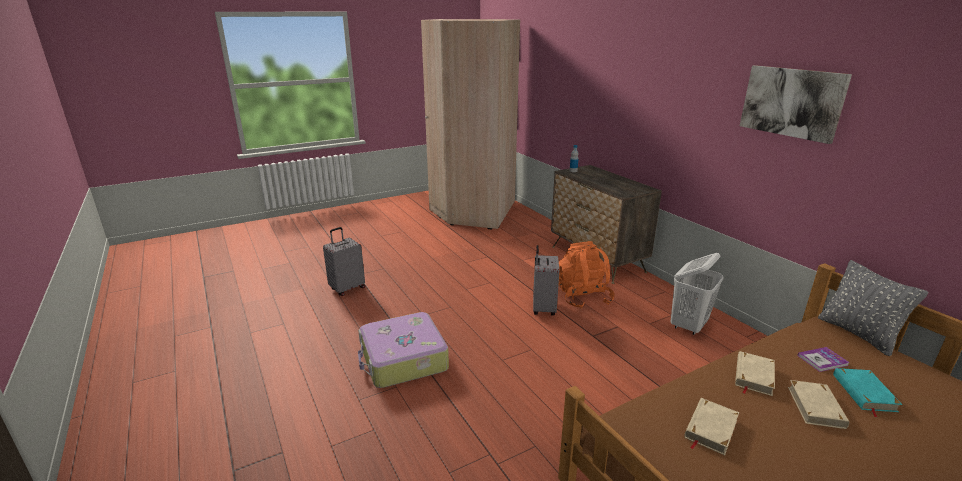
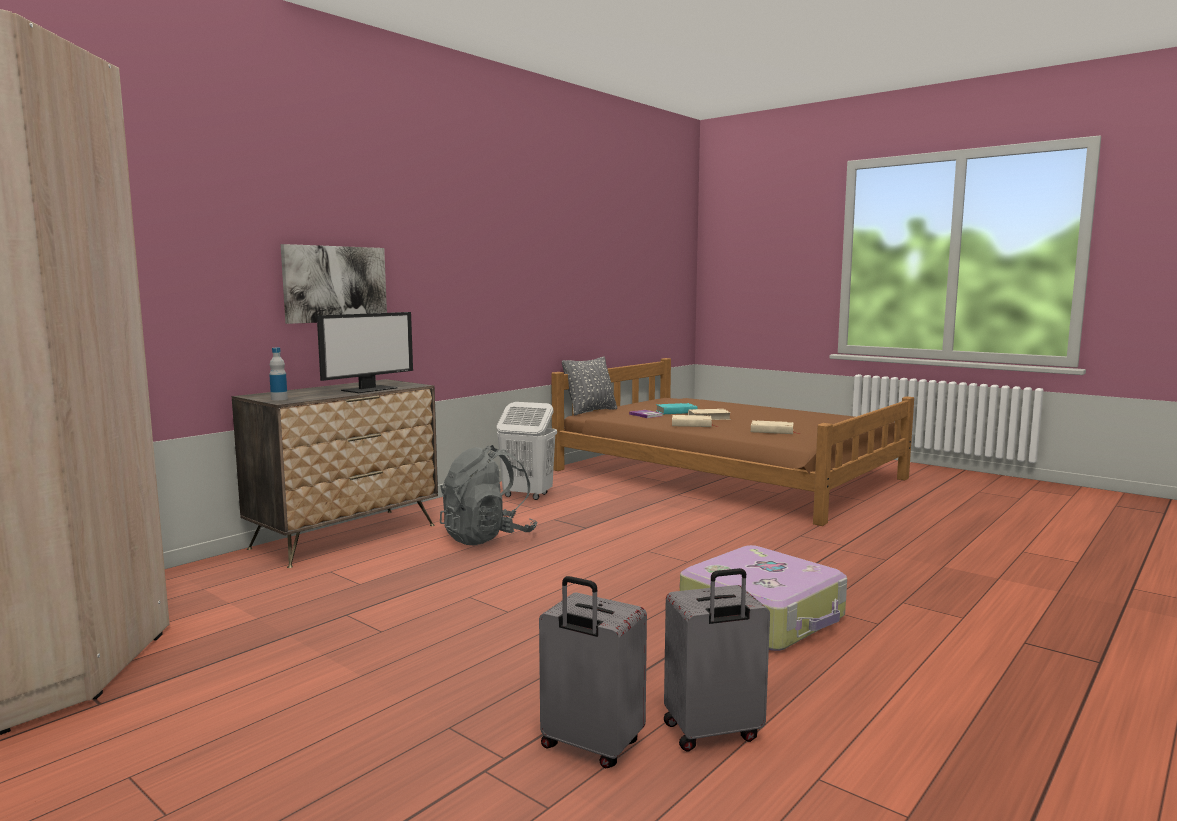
camera: 110 degrees left, 15 degrees down
(543, 308) = (538, 554): grey suitcase -> grey suitcase (712, 733)
(582, 297) = (487, 537): orange backpack -> grey backpack
(606, 185) = (369, 389): none -> monitor
(791, 102) = (495, 236): picture -> picture (335, 284)

